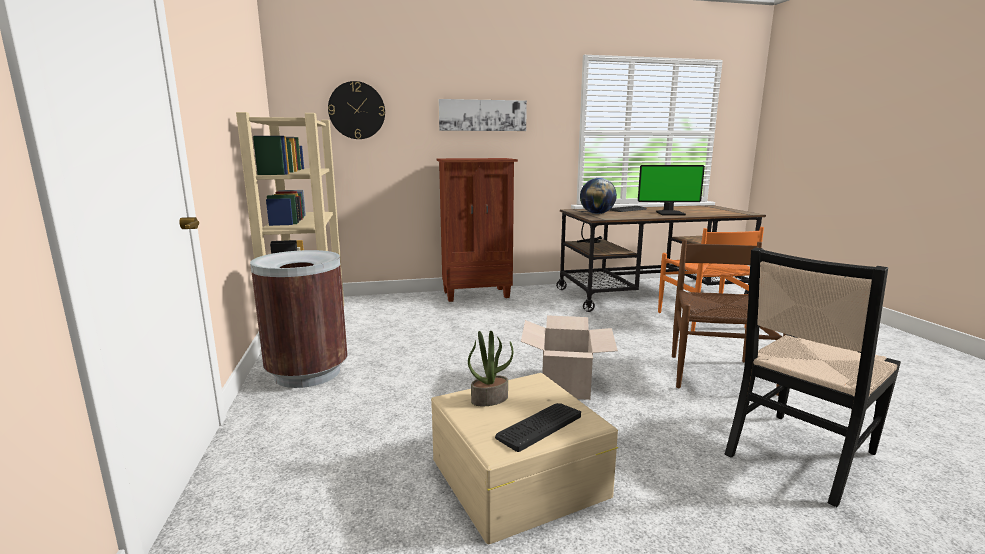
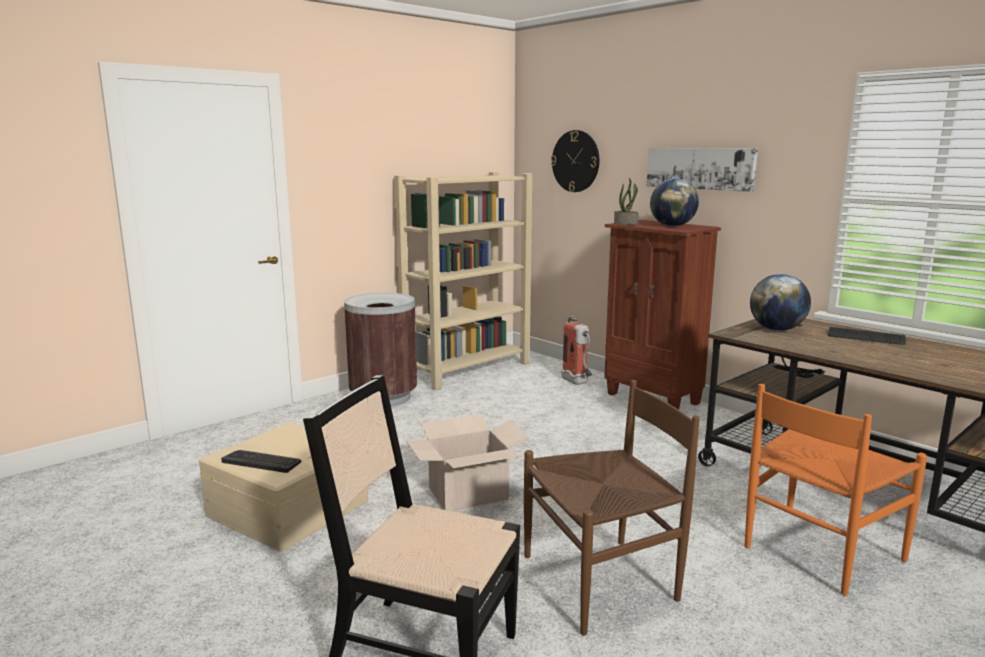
camera: 60 degrees right, 0 degrees up
(413, 303) = (577, 382): none -> fire extinguisher
(484, 158) = (672, 226): none -> globe
(489, 399) = (297, 438): potted plant -> potted plant (626, 224)
(670, 213) = (891, 359): monitor -> none

